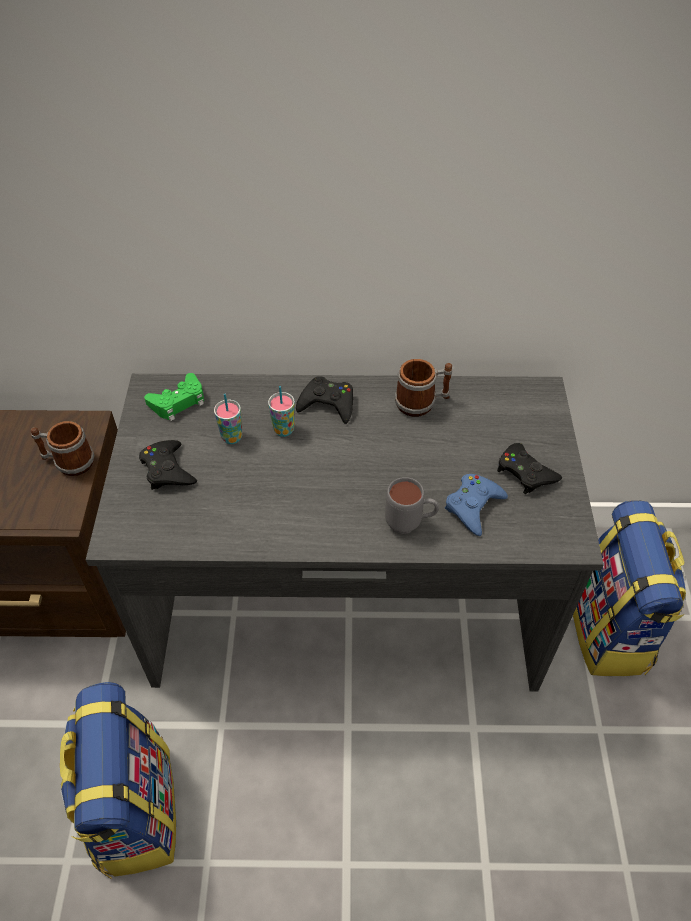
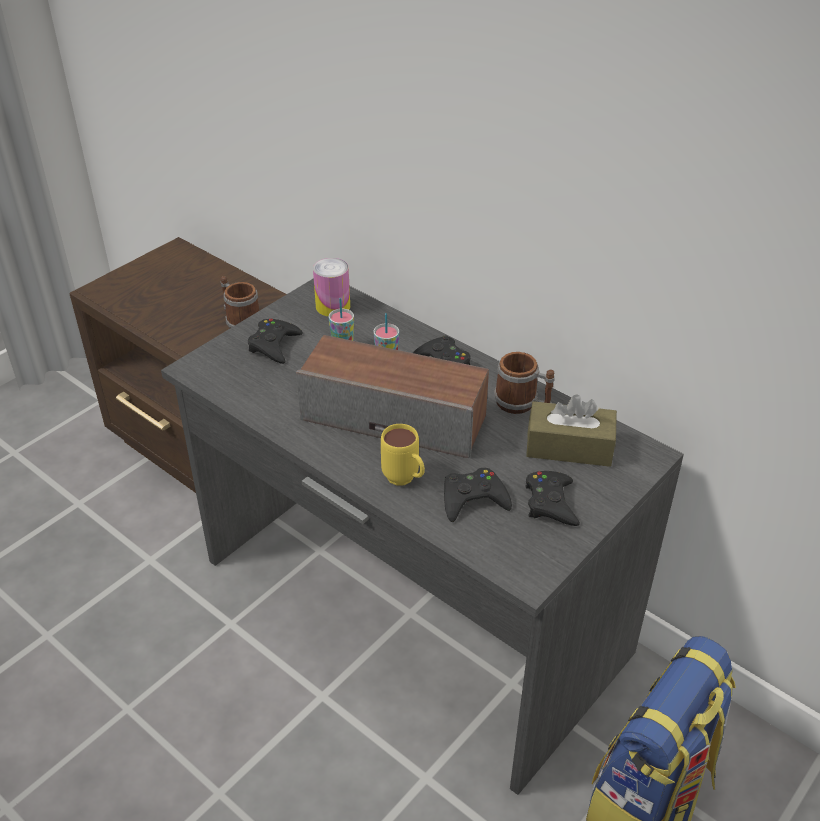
camera: 40 degrees right, 10 degrees down
(134, 809) = (118, 635): backpack -> none
(178, 402) = (333, 306): green game controller -> can
(341, 474) = (394, 417): none -> speaker
(410, 524) = (405, 481): grey mug -> yellow mug
(473, 506) = (473, 499): blue game controller -> black game controller
(489, 418) = (569, 447): none -> brown tissue box

